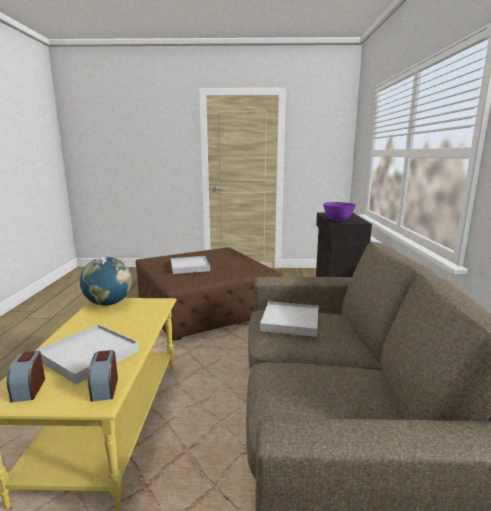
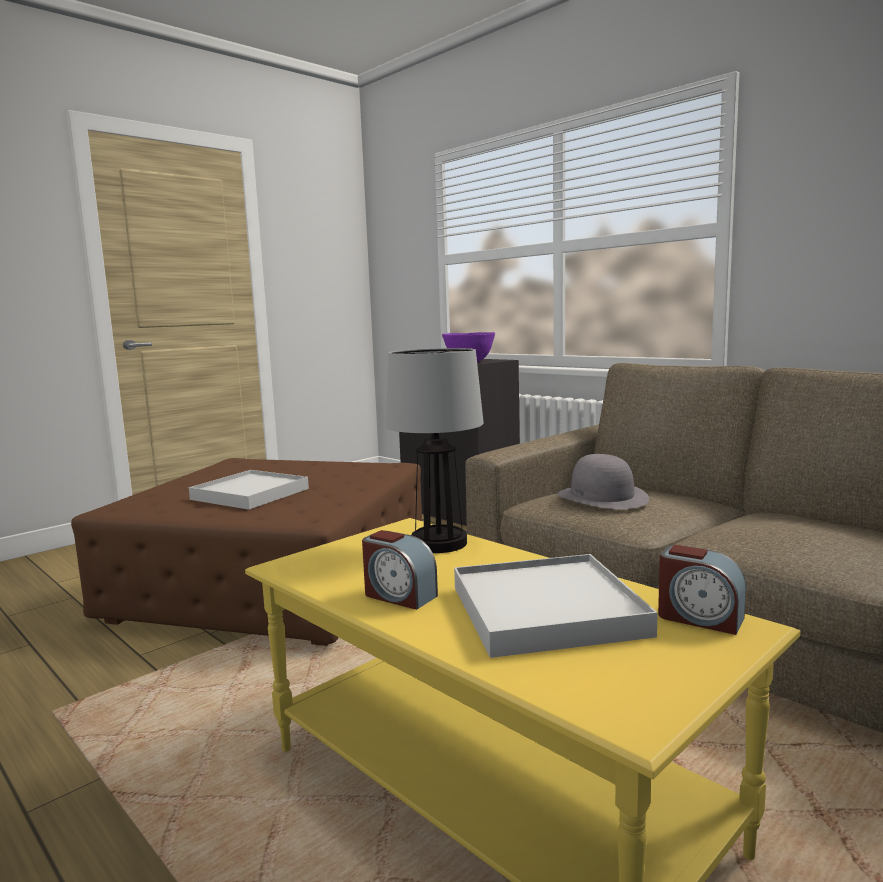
camera: 45 degrees left, 5 degrees down
(29, 389) = (621, 681): alarm clock -> alarm clock (399, 596)
(108, 303) = (318, 560): globe -> none
(147, 313) = (438, 543): none -> table lamp
(290, 321) = (602, 497): white tray -> grey hat

